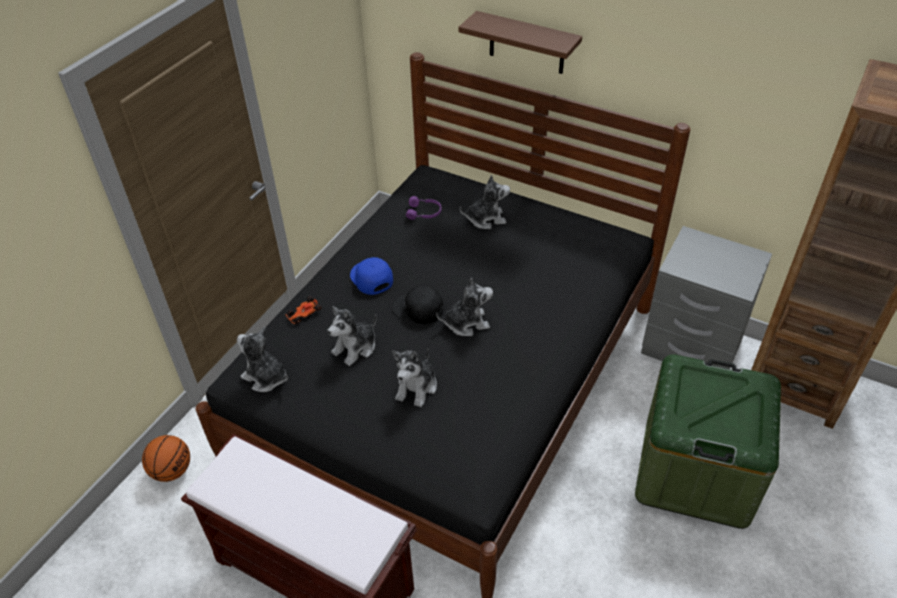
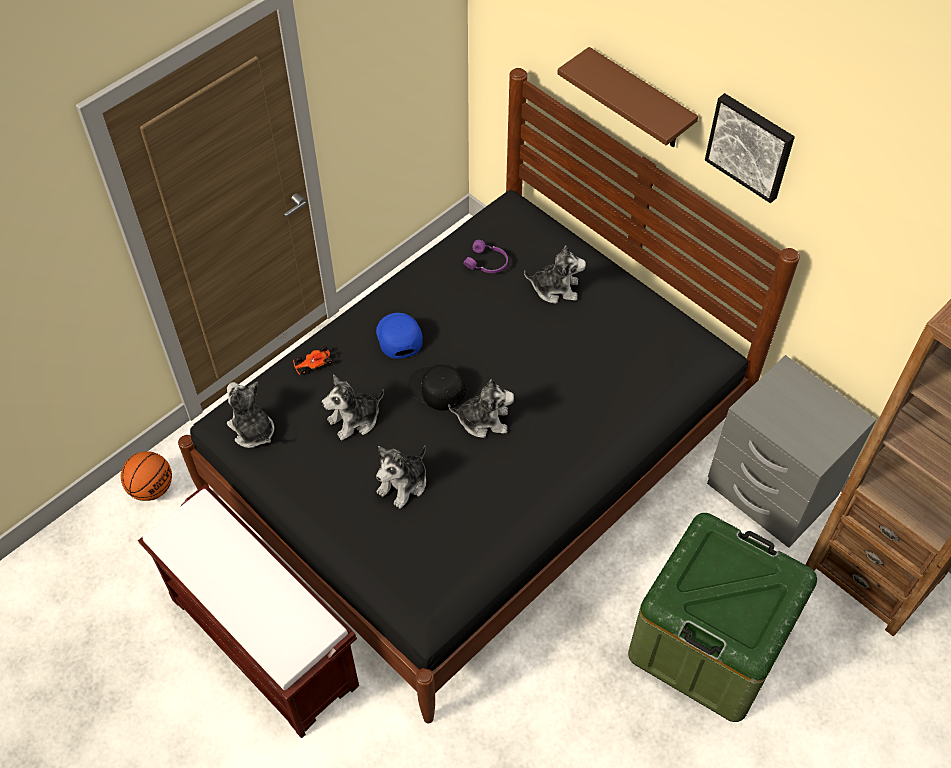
camera: 15 degrees right, 10 degrees up
(633, 45) = (751, 146): none -> picture

